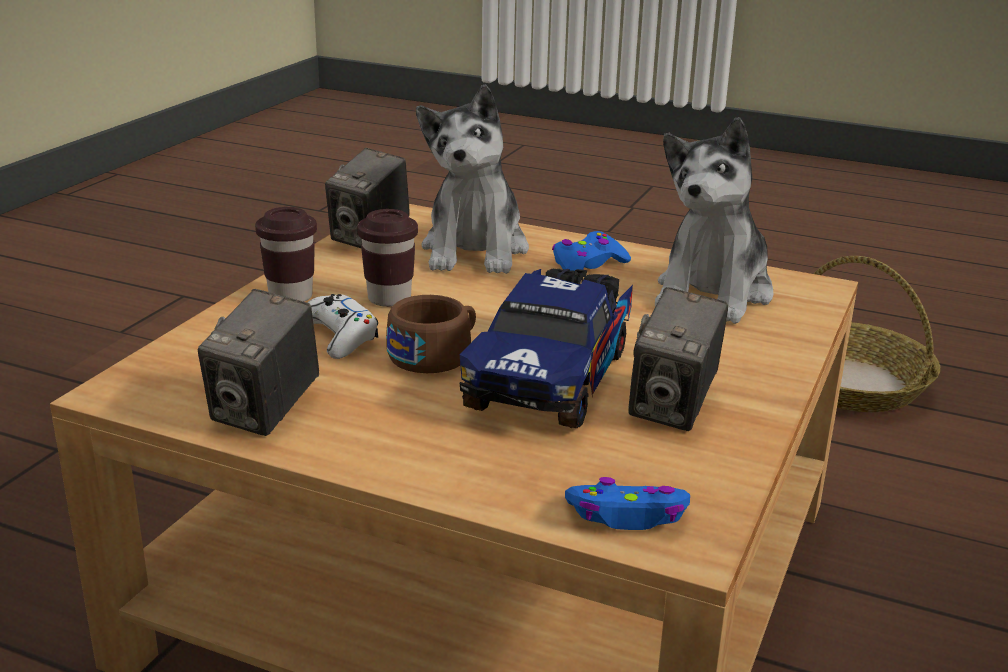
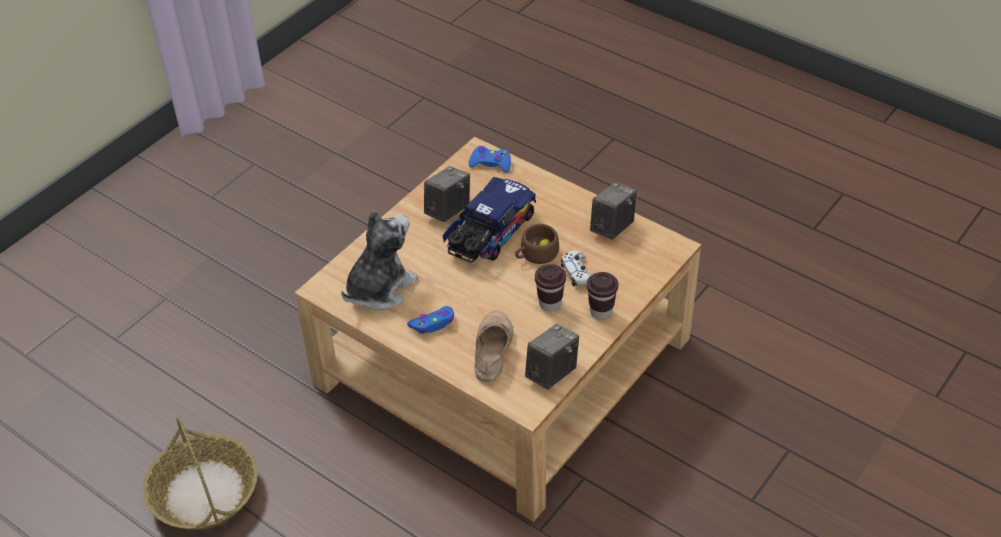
camera: 165 degrees left, 20 degrees up
(475, 250) = (491, 349): plush toy -> beige shoe

